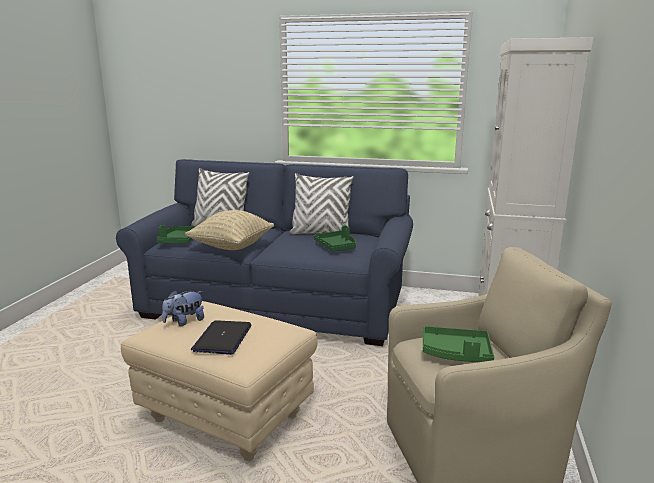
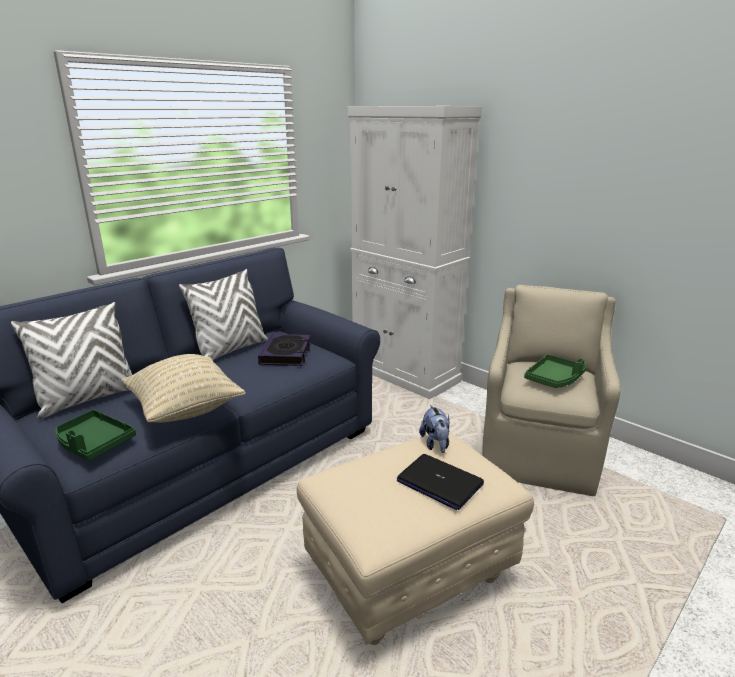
camera: 60 degrees left, 5 degrees up
(184, 322) = (370, 501): plush toy -> plush toy (435, 444)
(337, 247) = (286, 354): green tray -> book

